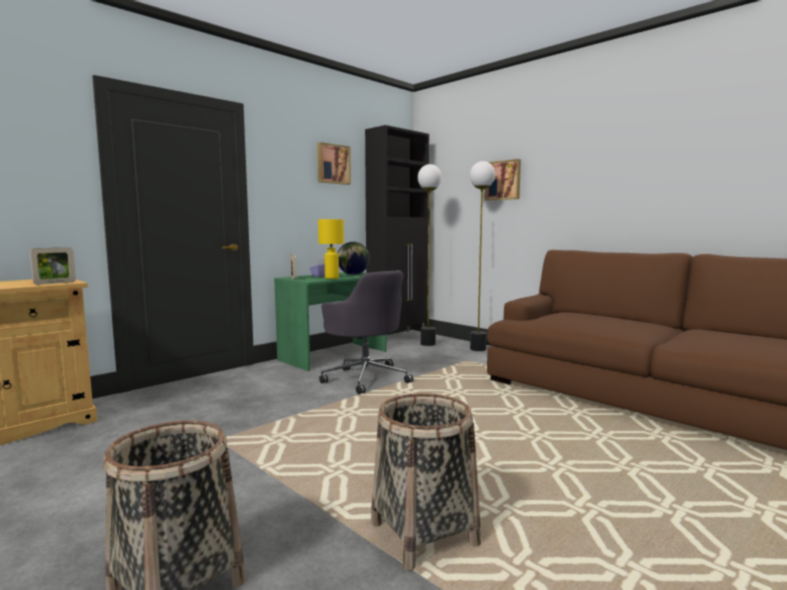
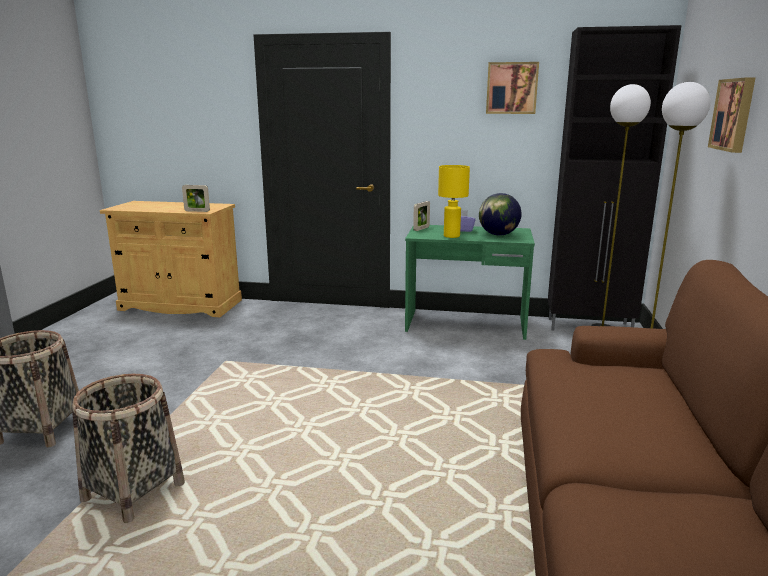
camera: 55 degrees right, 10 degrees up
(365, 378) = (425, 359): grey office chair -> none

